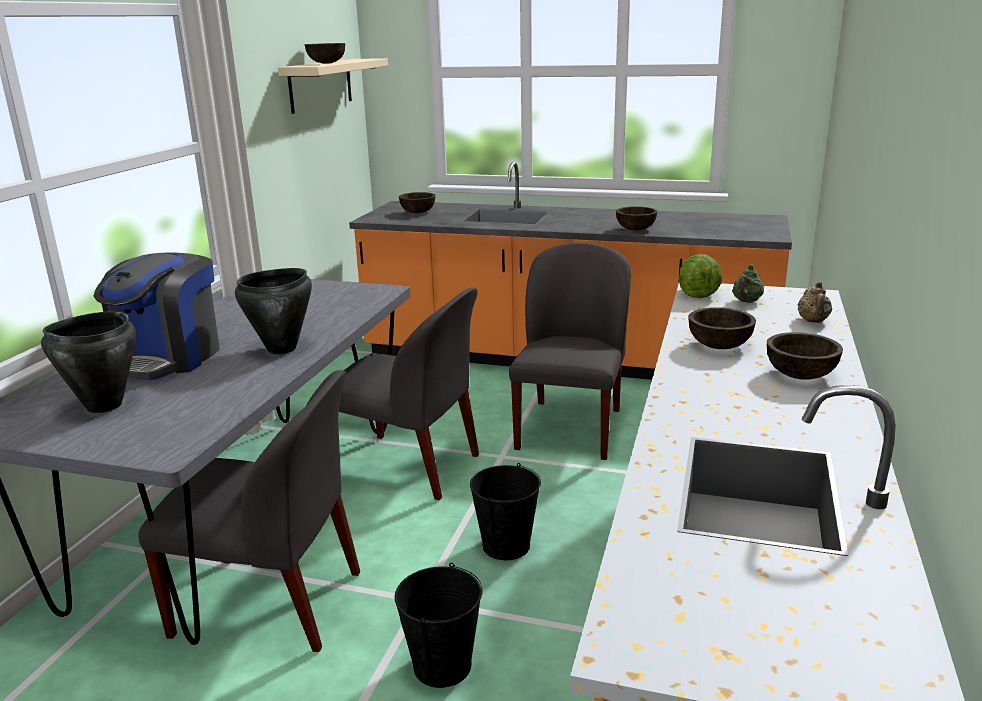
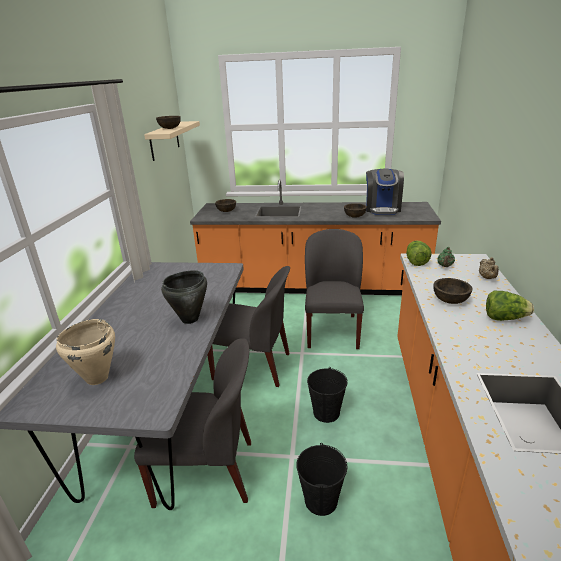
camera: 10 degrees left, 5 degrees up
(103, 406) = (96, 378): black cooking pot -> beige cooking pot
(167, 358) = (121, 334): coffee machine -> coffee machine (382, 209)
(799, 375) = (504, 318): brown bowl -> lettuce

